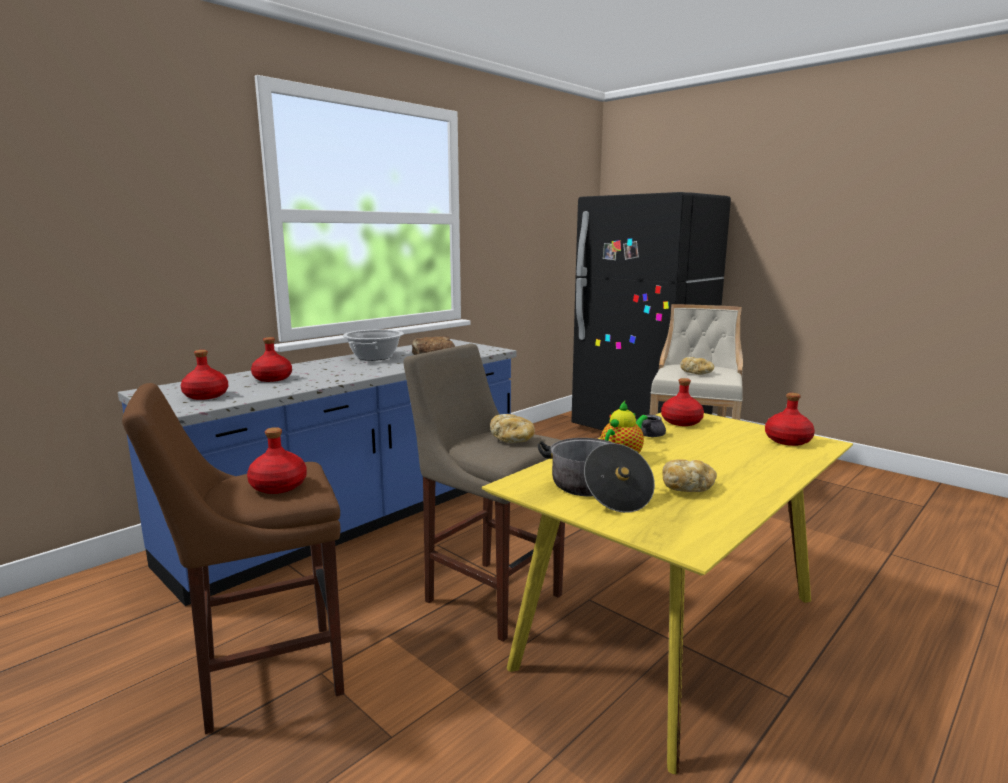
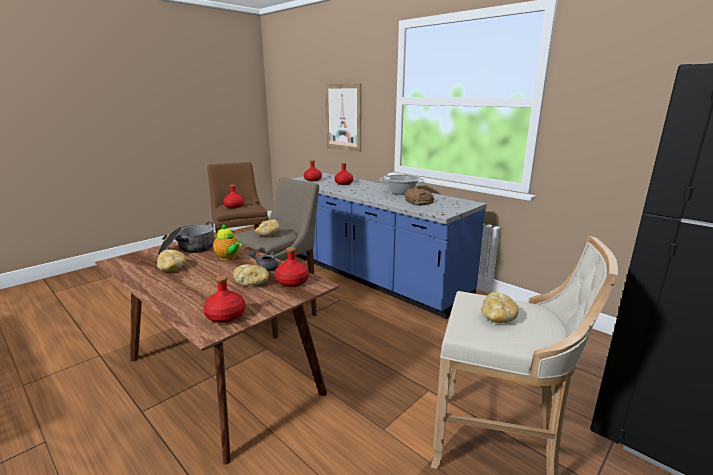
camera: 90 degrees right, 5 degrees up
(118, 253) = (343, 117): none -> picture
(673, 633) = (221, 376): yellow dining table -> brown dining table
(699, 437) = (252, 283): none -> bread

